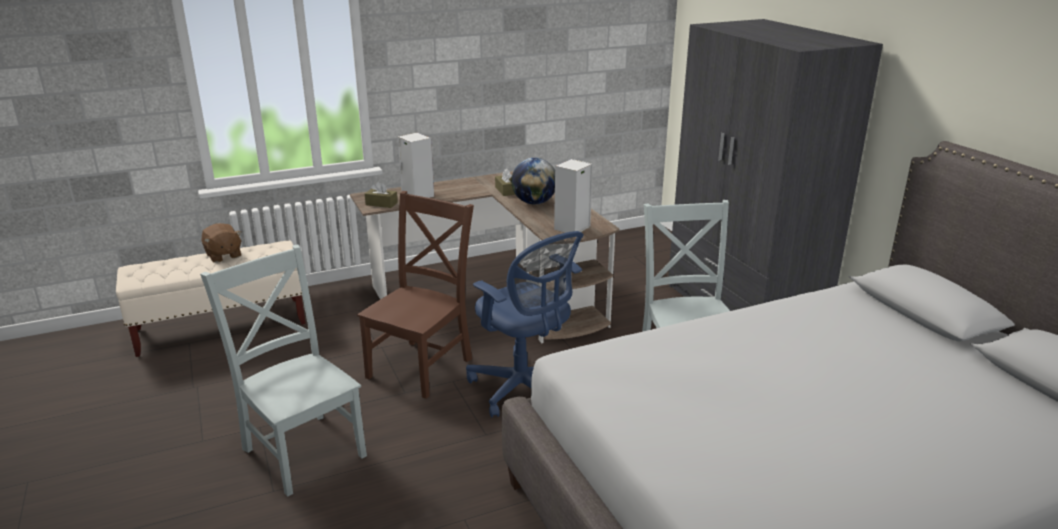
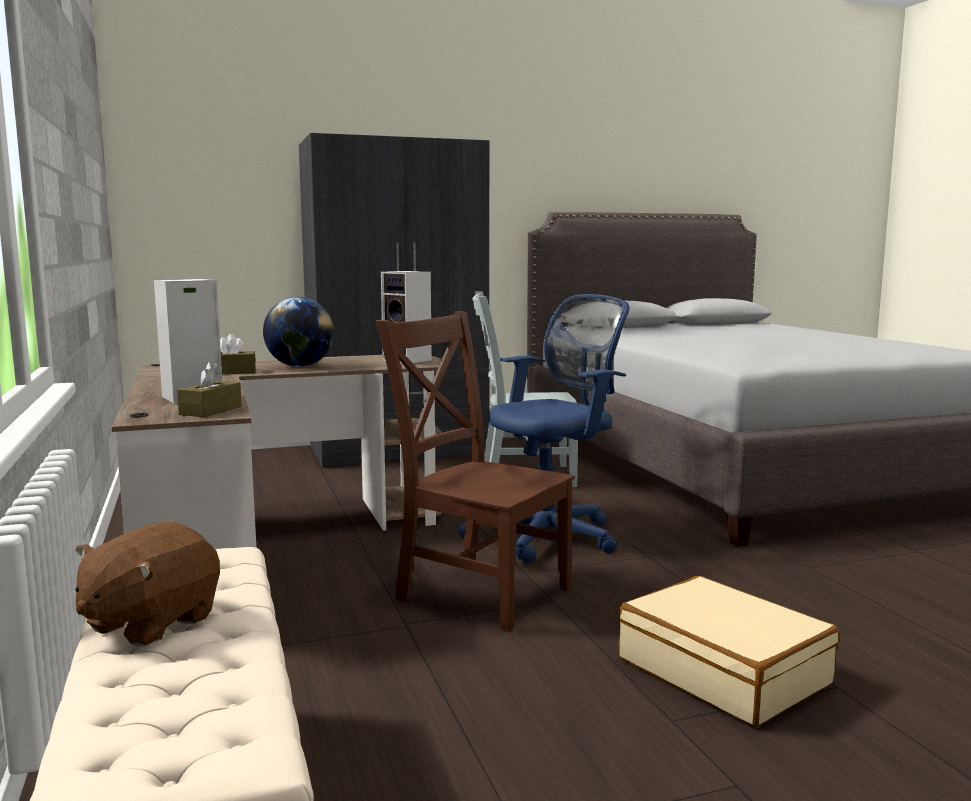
camera: 85 degrees left, 15 degrees down
(223, 255) = (150, 623): brown plush toy -> brown plush toy turned 150 degrees clockwise
(302, 449) = (723, 671): grey chair -> beige suitcase

